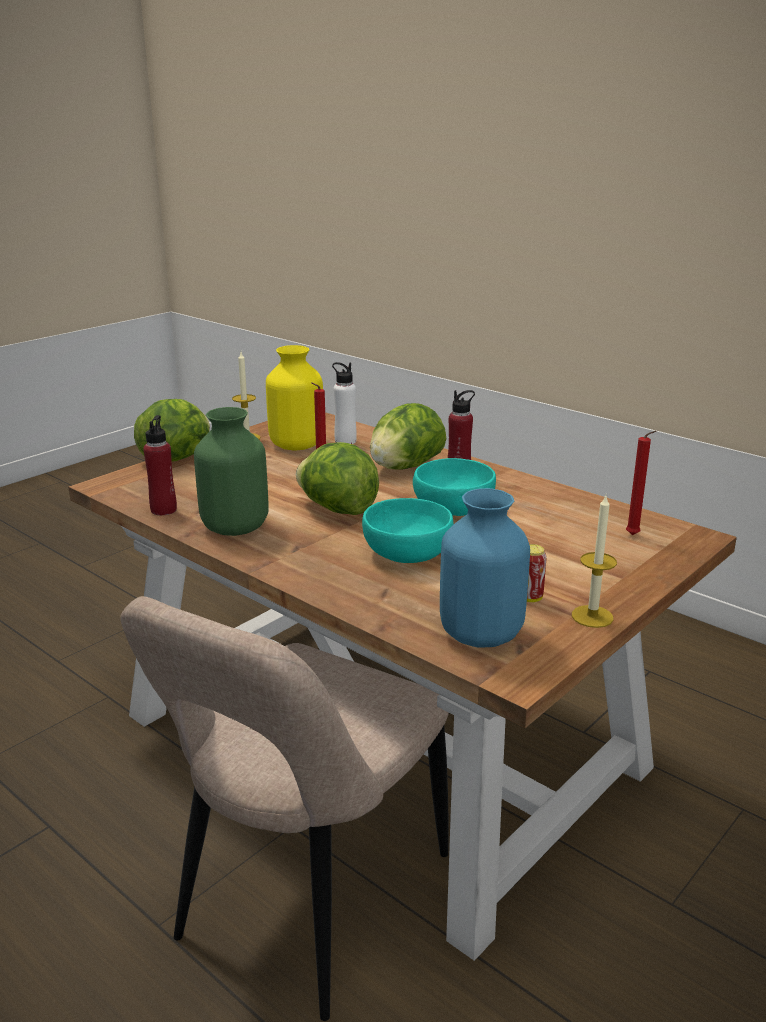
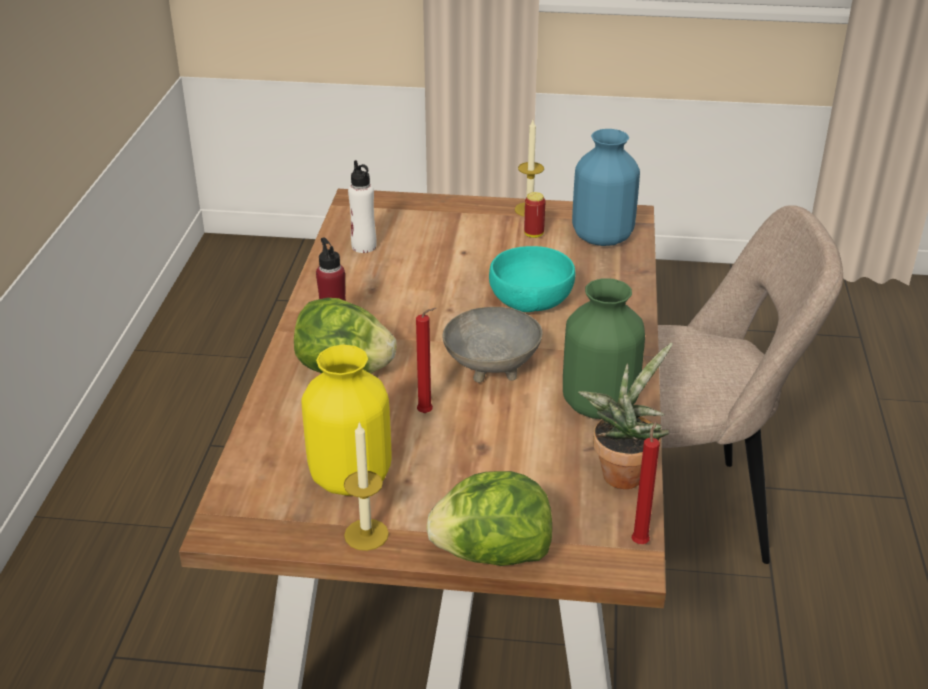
camera: 125 degrees left, 10 degrees up
(164, 510) = (623, 471): red bottle -> potted plant
(337, 509) = (493, 366): lettuce -> grey bowl
(345, 441) = (300, 446): white bottle -> white bottle (364, 246)
(454, 507) = (416, 309): turquoise bowl -> none
(634, 536) = (383, 221): red candle -> red candle (640, 541)

